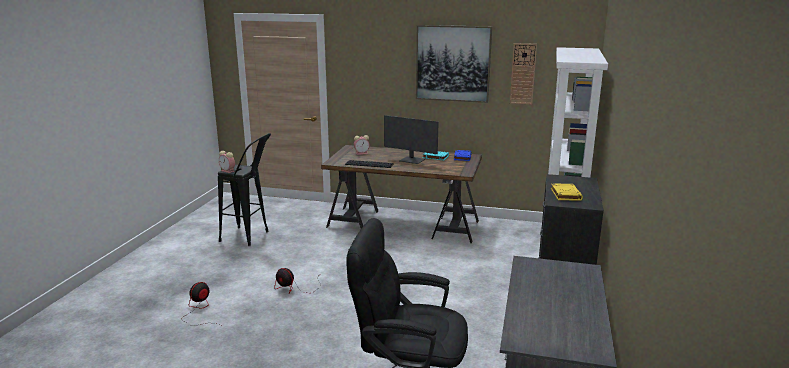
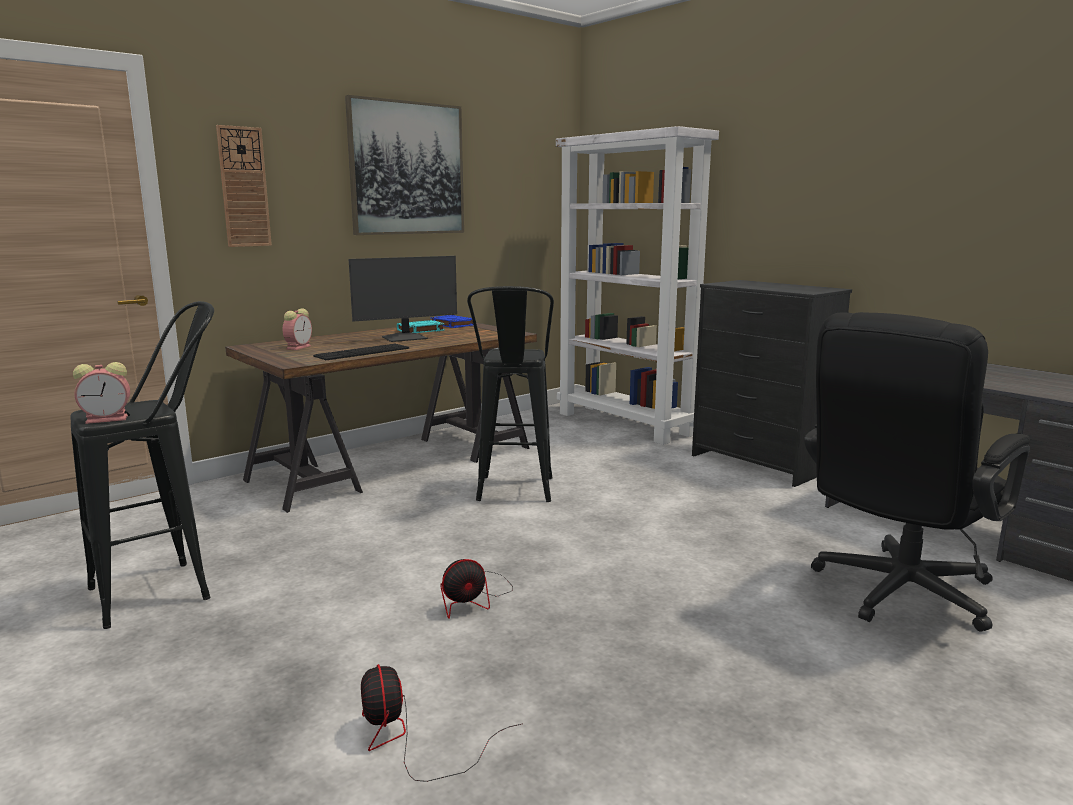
camera: 55 degrees left, 5 degrees down
(404, 261) = (514, 495): none -> black stool
(523, 74) = (500, 184): wall clock -> wall clock (244, 187)
(565, 194) = (785, 288): yellow book -> none

